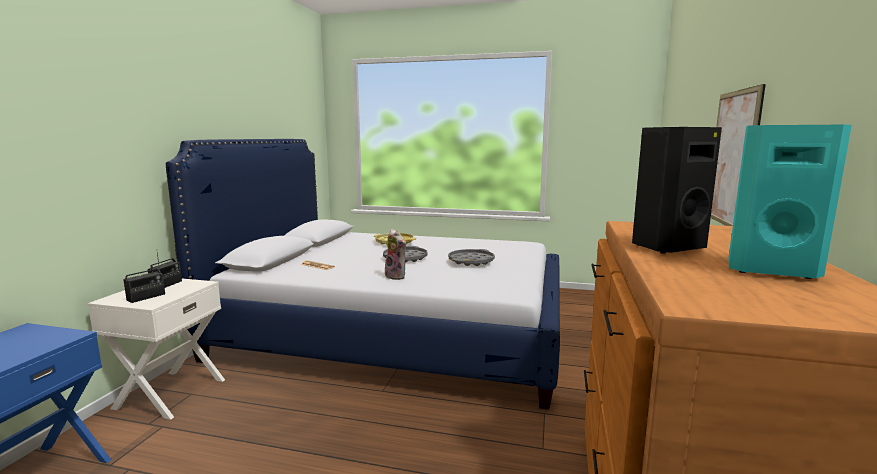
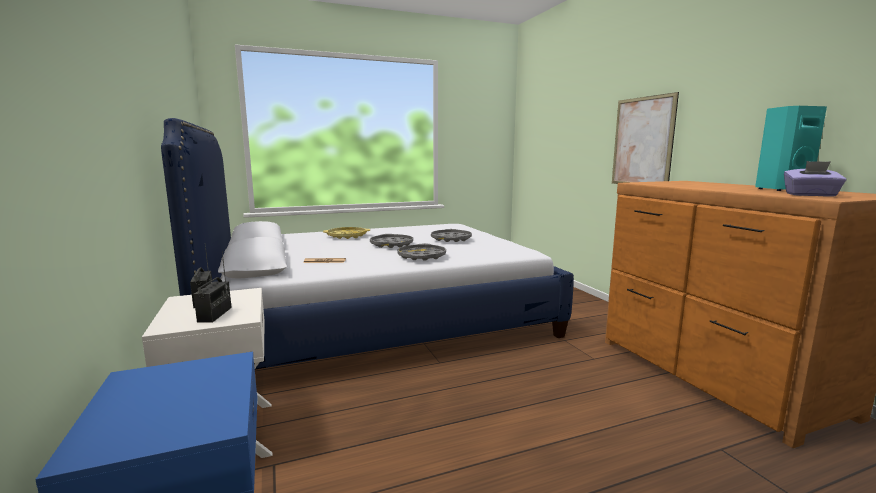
camera: 35 degrees left, 0 degrees up
(397, 276) = (421, 256): plush toy -> grey tray
(665, 247) = (707, 187): black speaker -> none
(721, 291) = (810, 195): none -> purple tissue box

